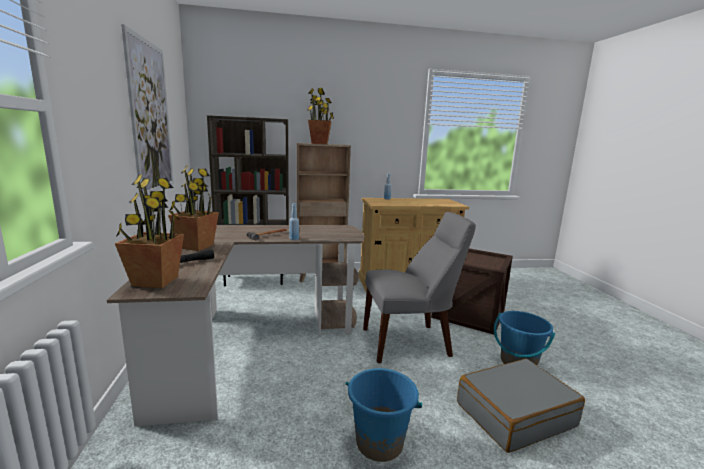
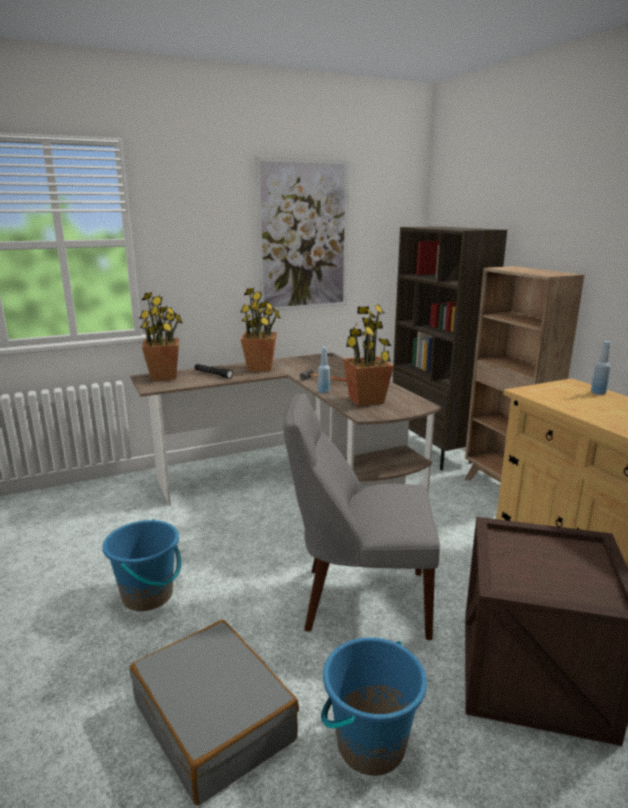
camera: 75 degrees right, 5 degrees up
(320, 143) = (524, 270): potted plant -> potted plant (366, 400)
(410, 342) = (359, 600): grey chair -> grey chair turned 120 degrees clockwise

